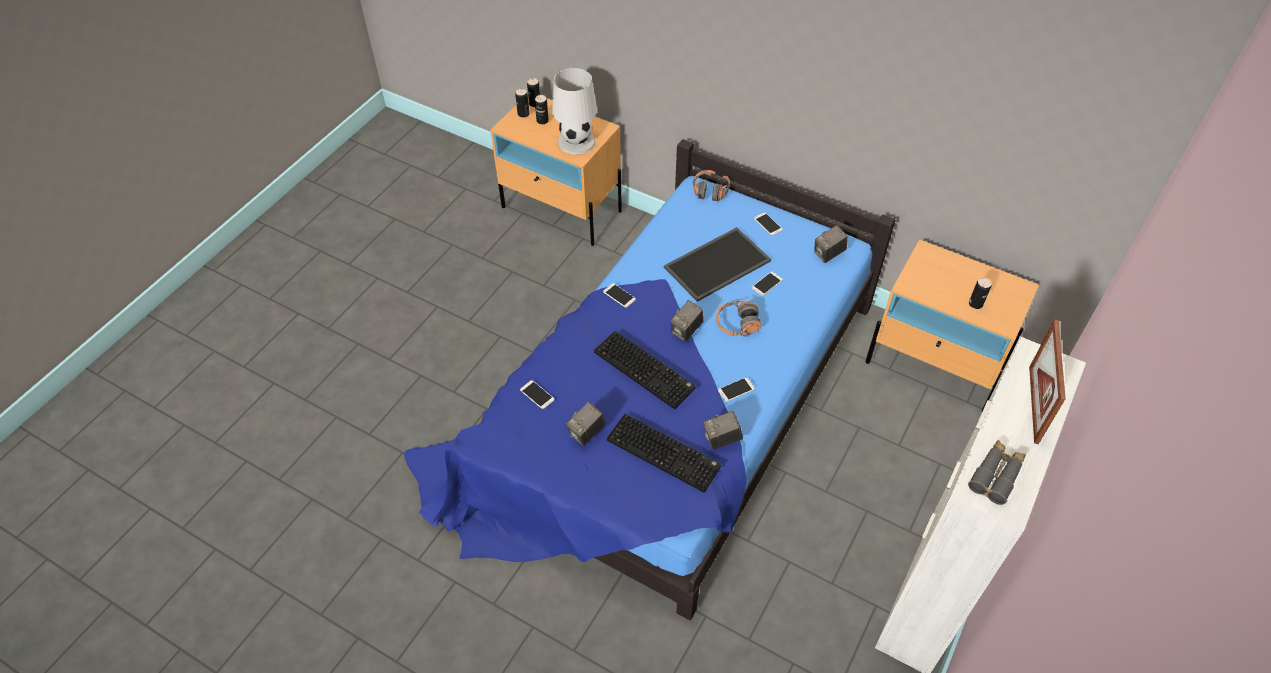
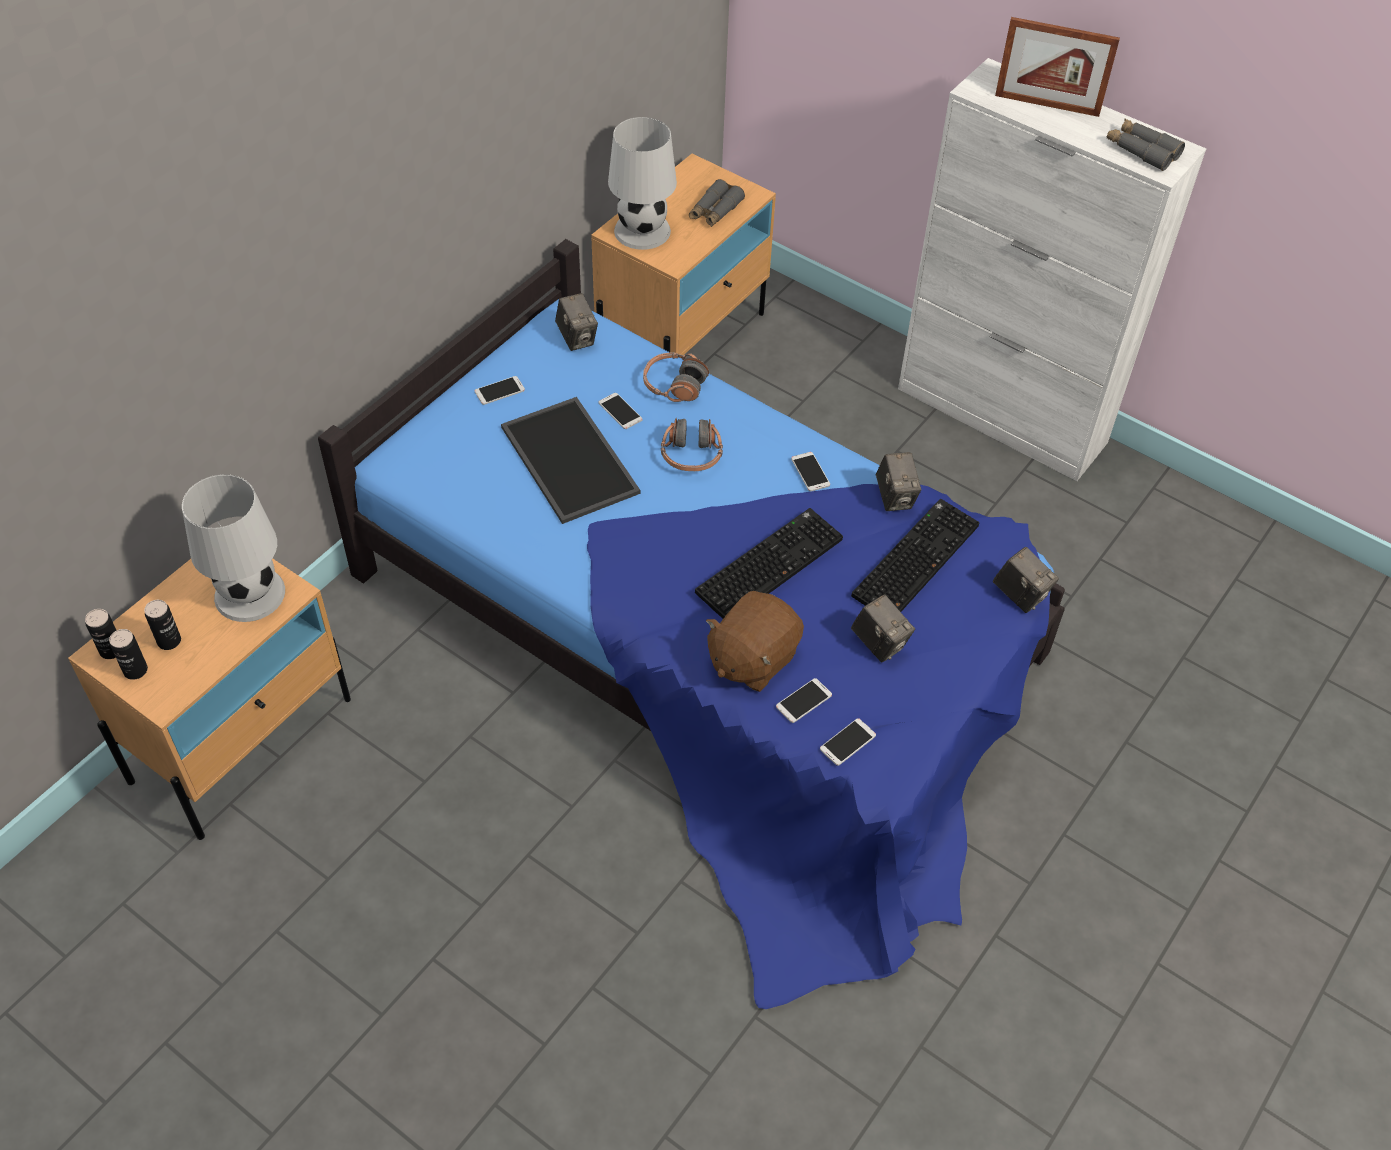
camera: 85 degrees left, 0 degrees up
(567, 366) = (751, 658): none -> brown plush toy
(619, 295) = (613, 583): phone -> phone (847, 742)
(686, 331) = (698, 511): camera -> camera (1020, 595)
(710, 191) = (406, 446): headphones -> headphones (674, 385)
(935, 265) = (643, 230): none -> white table lamp
(975, 304) = (715, 211): can -> grey binoculars

